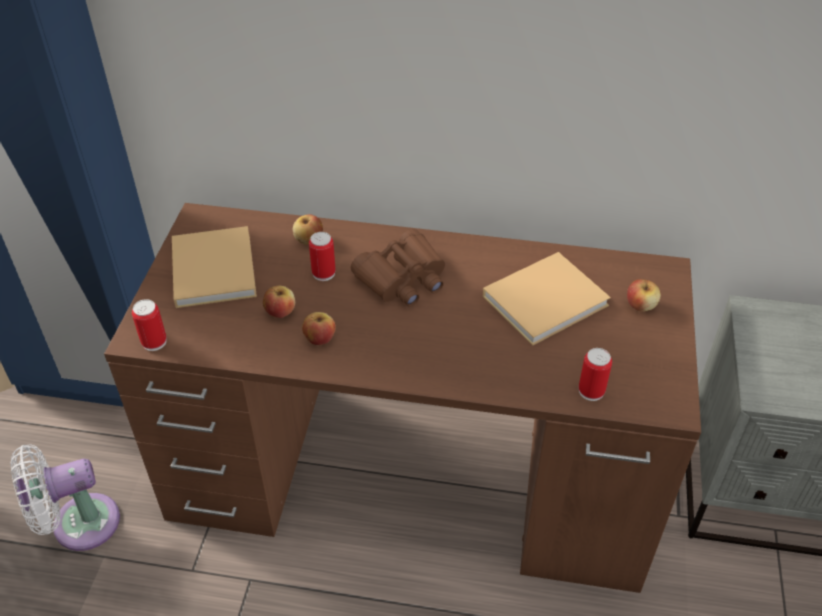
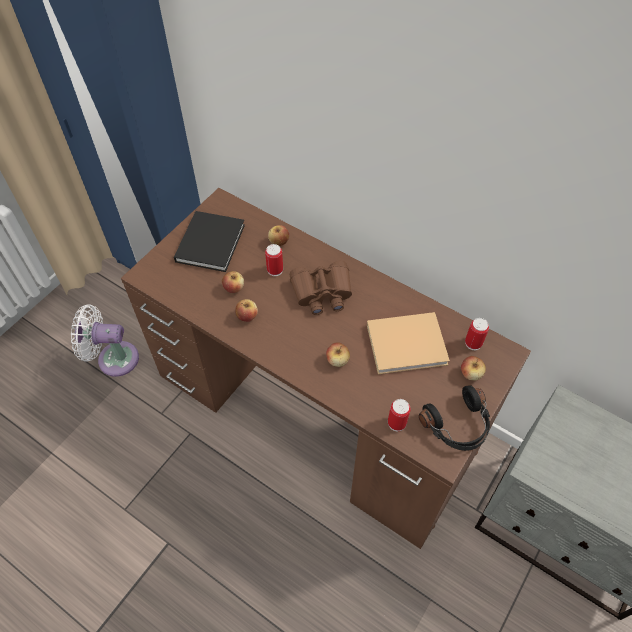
camera: 25 degrees right, 10 degrees up
(154, 342) = (151, 281): can -> can (473, 343)
(213, 267) = (211, 241): beige book -> black book
(472, 348) = (337, 360): none -> apple
(664, 367) = (458, 426): none -> black headphones

